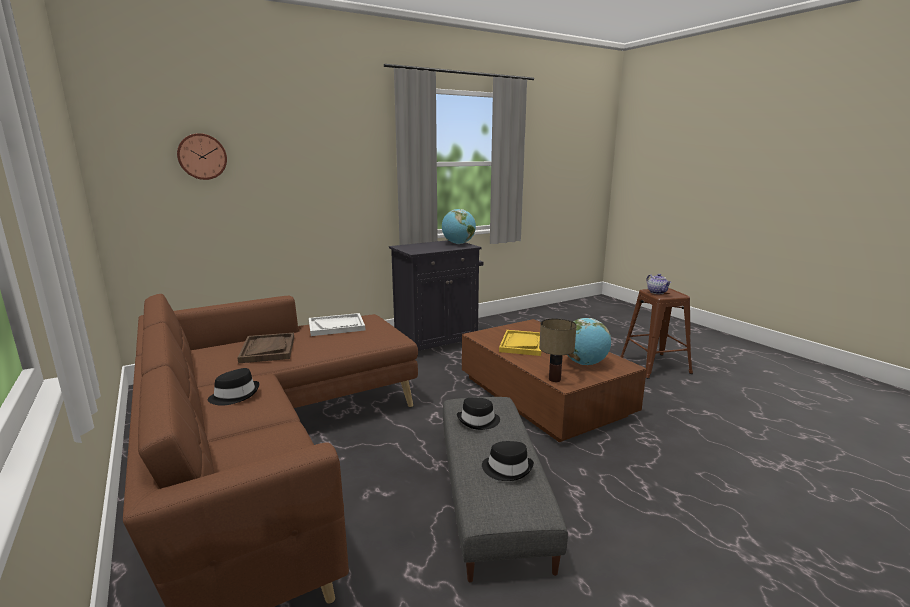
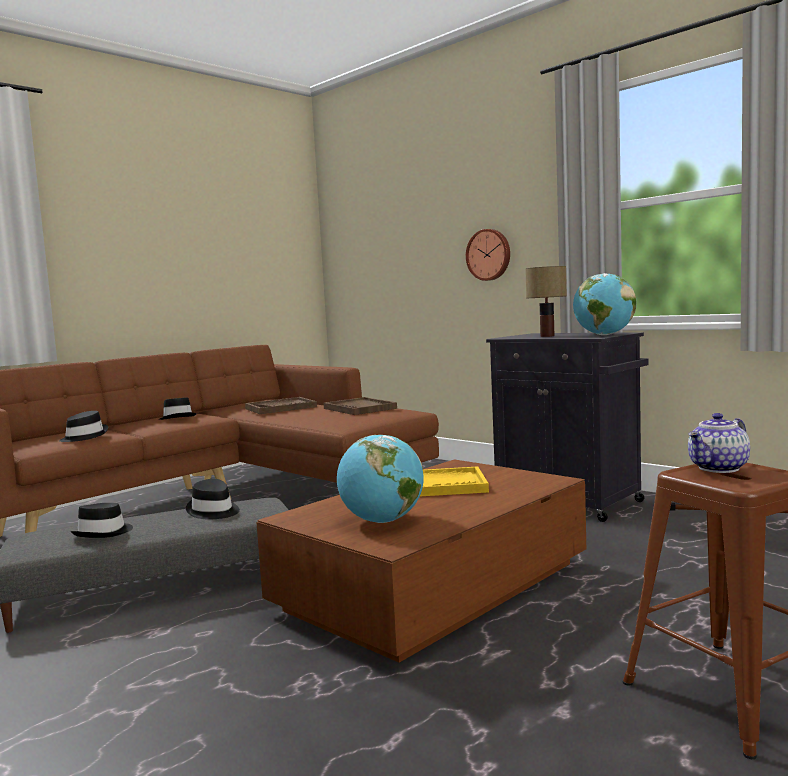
camera: 75 degrees right, 10 degrees down
(202, 156) = (384, 228): wall clock -> wall clock (489, 255)
(280, 447) = (83, 437): none -> black hat
(336, 326) = (360, 408): white tray -> brown tray
(554, 379) = (305, 511): table lamp -> table lamp (547, 336)

